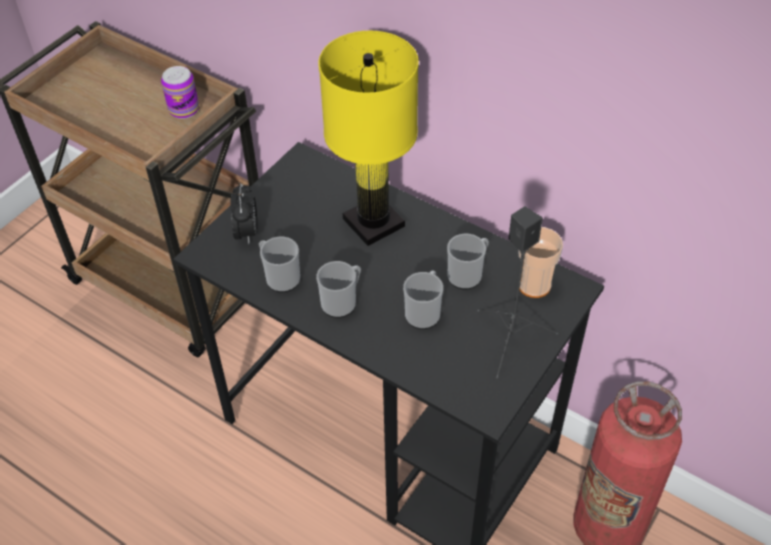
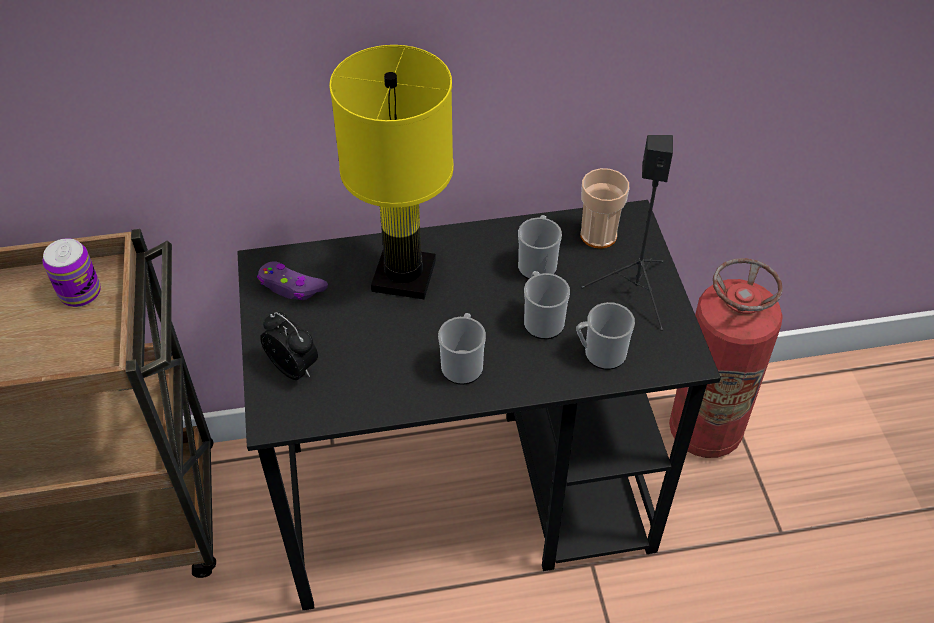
camera: 45 degrees left, 0 degrees up
(280, 277) = (378, 384): mug -> mug (600, 354)
(301, 184) = (291, 287): none -> purple game controller

